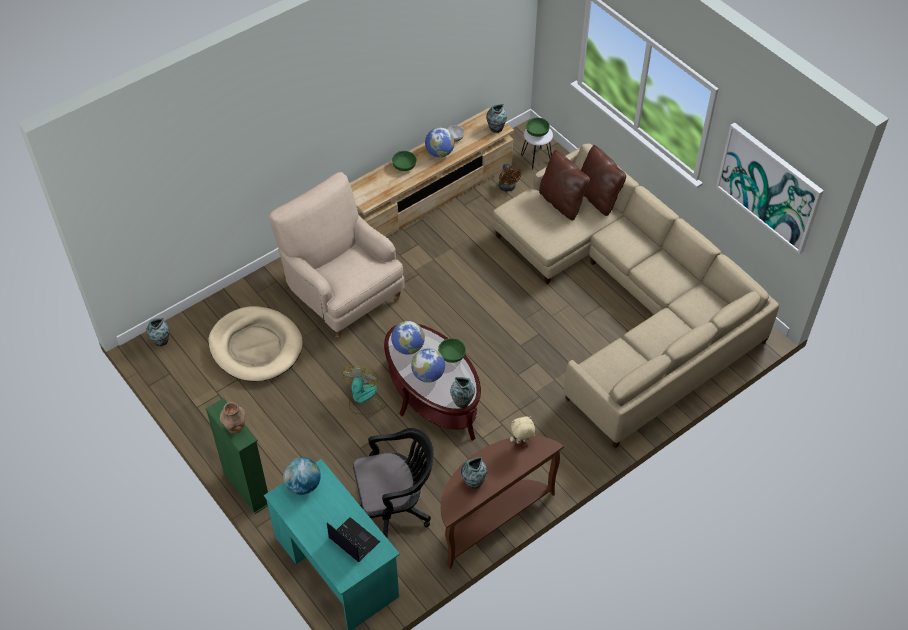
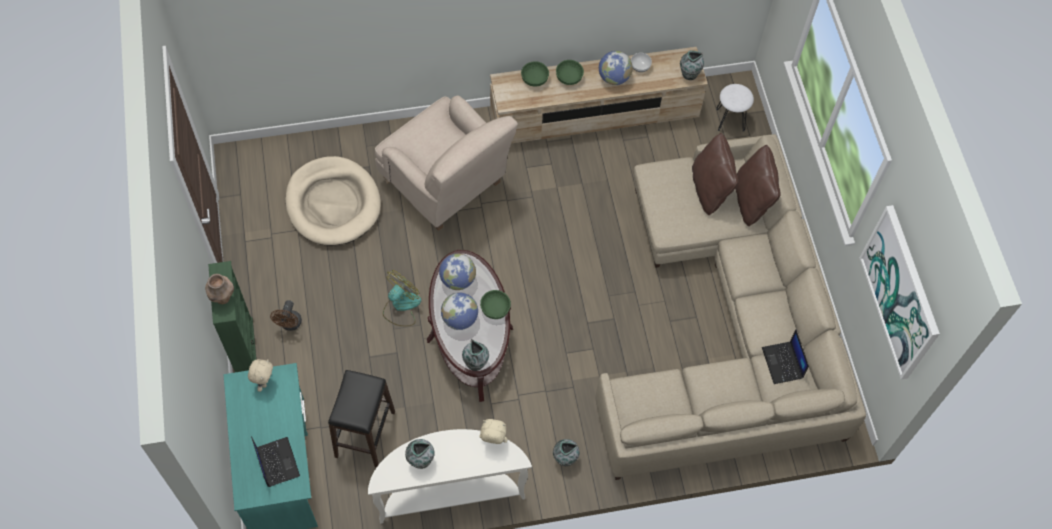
camera: 25 degrees right, 10 degrees up
(160, 341) = (250, 157): vase -> vase (564, 459)
(303, 485) = (264, 382): globe -> beige plush toy
(343, 294) = (446, 185): beige armchair -> beige armchair turned 150 degrees clockwise
(394, 508) = (365, 434): black office chair -> black stool
(491, 518) = (450, 492): brown console table -> white console table
(508, 187) = (680, 140): brown fan -> brown fan (290, 325)
(537, 132) = (736, 94): green bowl -> green bowl (535, 78)
(694, 298) = (783, 363): none -> laptop

